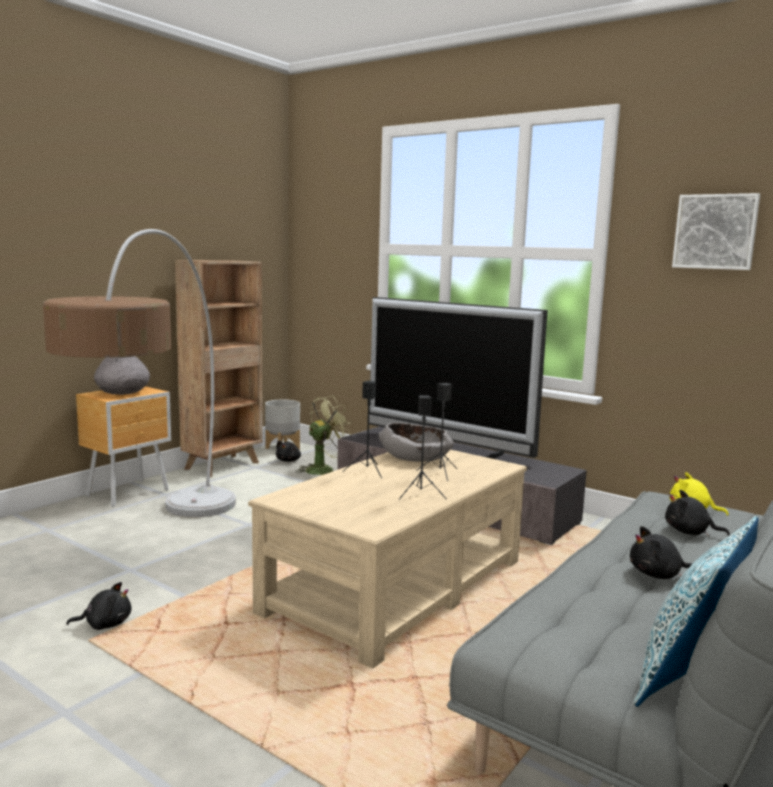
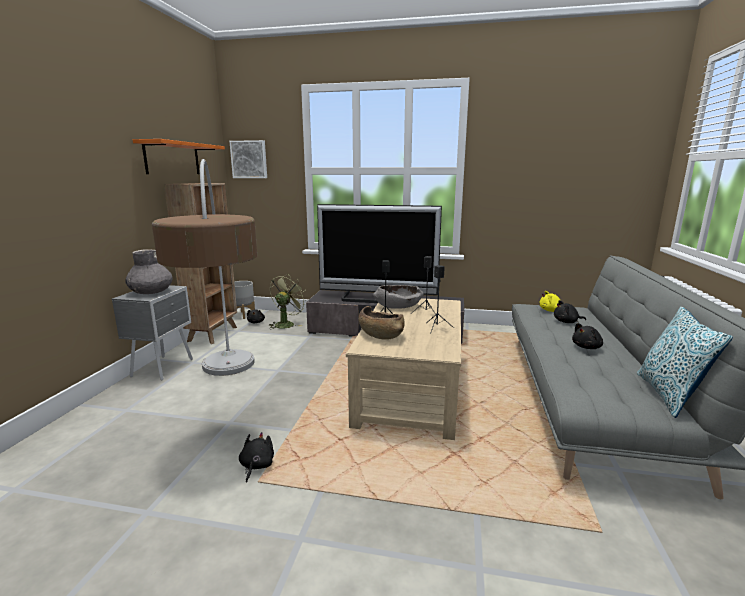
camera: 25 degrees left, 5 degrees up
(105, 624) = (256, 466): black plush toy -> black plush toy turned 45 degrees counterclockwise
(130, 493) = (164, 367): brown nightstand -> grey nightstand
(196, 228) = (172, 158): none -> orange shelf
(328, 487) = (380, 334): none -> brown bowl
(715, 232) = (527, 155): picture -> picture (249, 159)

